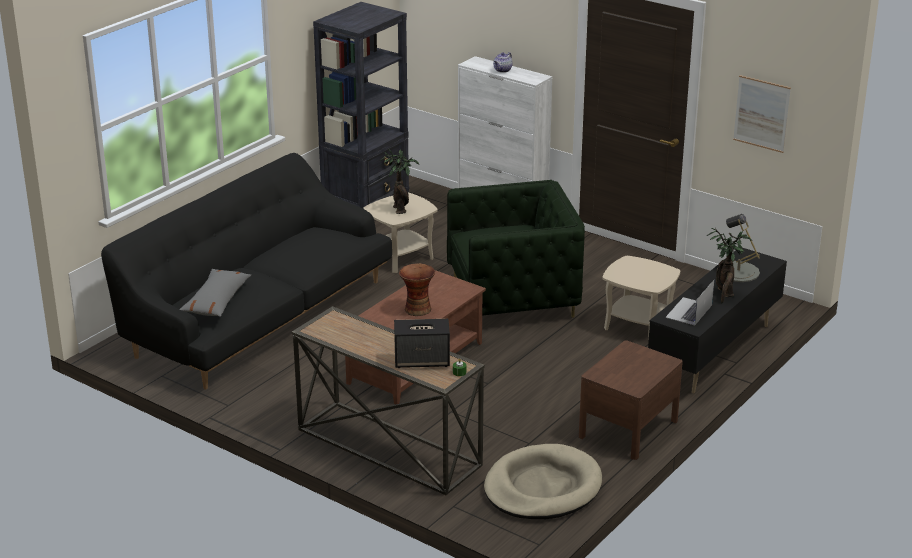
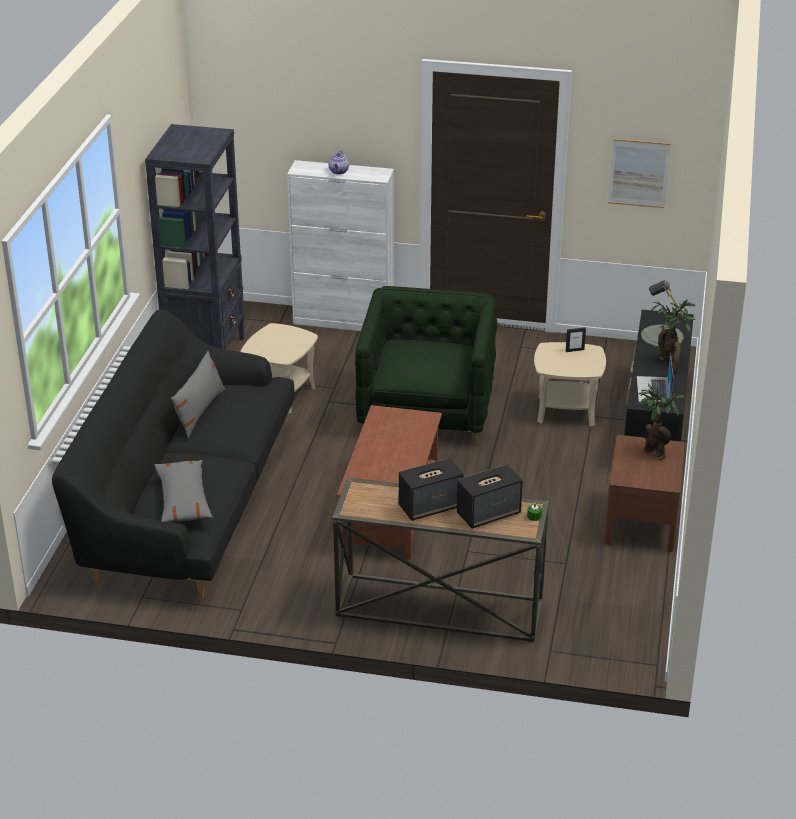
camera: 25 degrees left, 5 degrees up
(289, 242) = (199, 411): none -> grey pillow
(379, 343) = (431, 506): none -> speaker
(400, 209) = (280, 344): potted plant -> potted plant (653, 452)
(417, 309) = (396, 454): vase -> none
(512, 297) = (426, 410): green armchair -> green armchair turned 45 degrees counterclockwise
(542, 487) = (614, 606): beige dog bed -> none
(652, 267) = (574, 350): none -> picture frame

